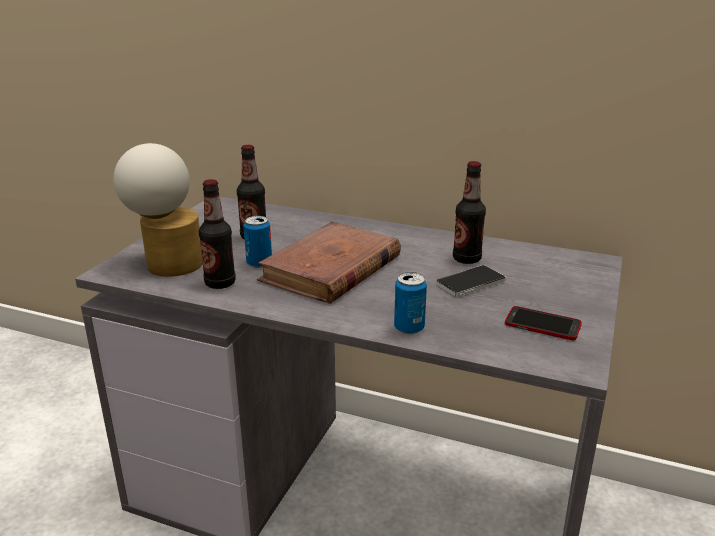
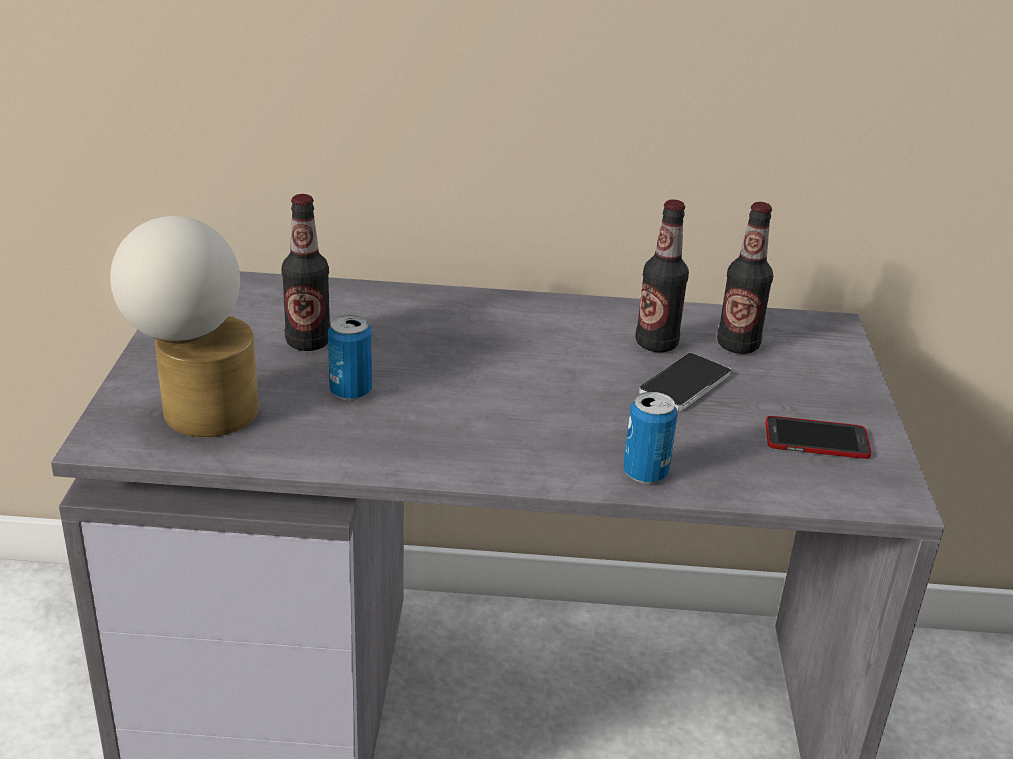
camera: 20 degrees left, 5 degrees up
(220, 283) = (312, 437): bottle -> bottle (738, 345)
(331, 269) = (469, 387): brown book -> none

